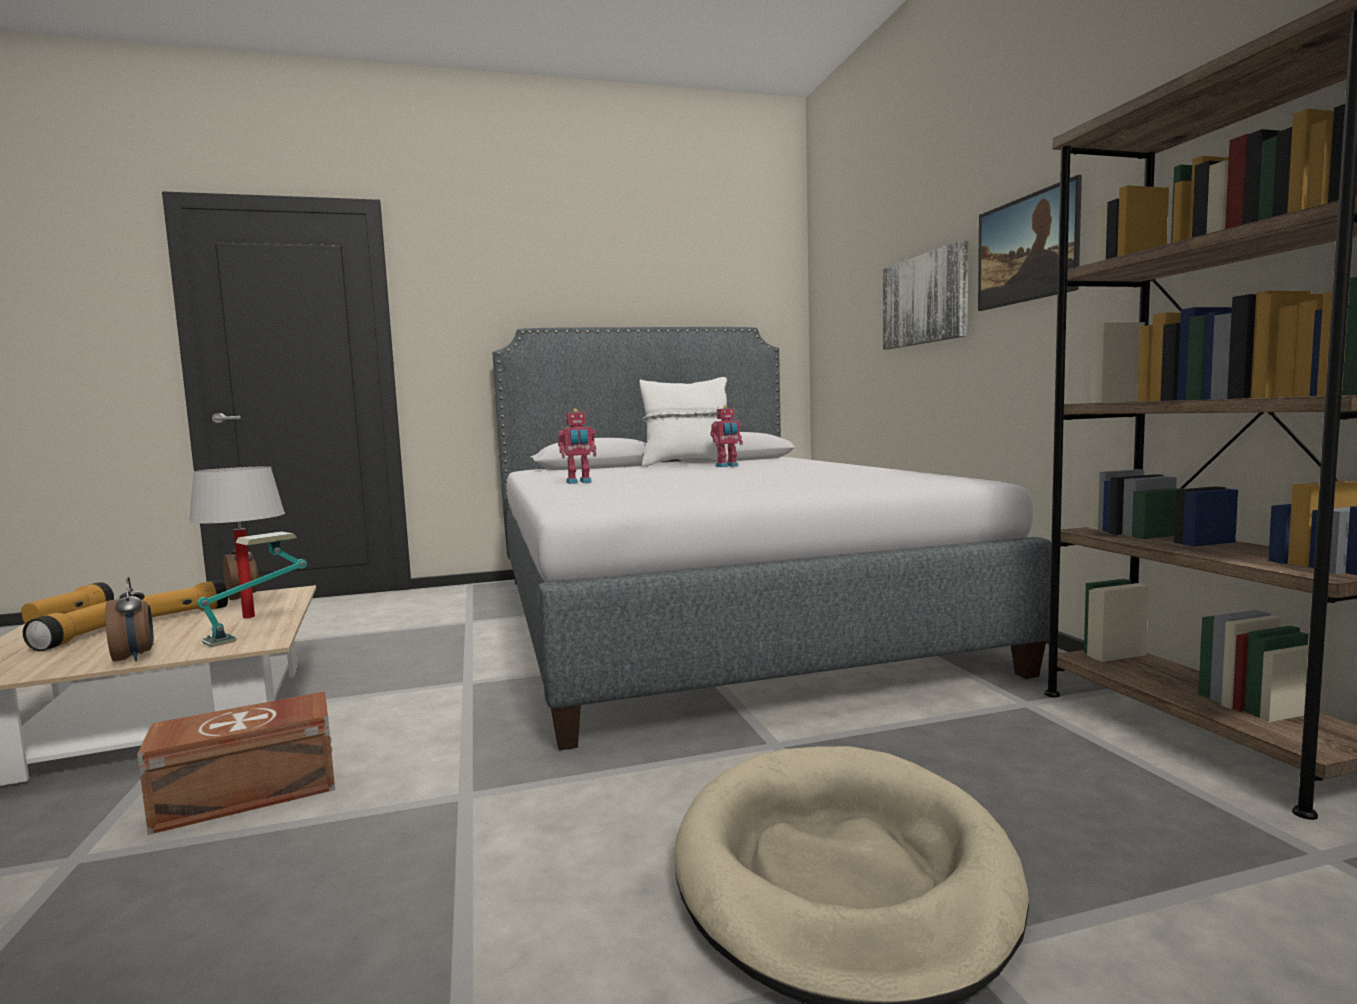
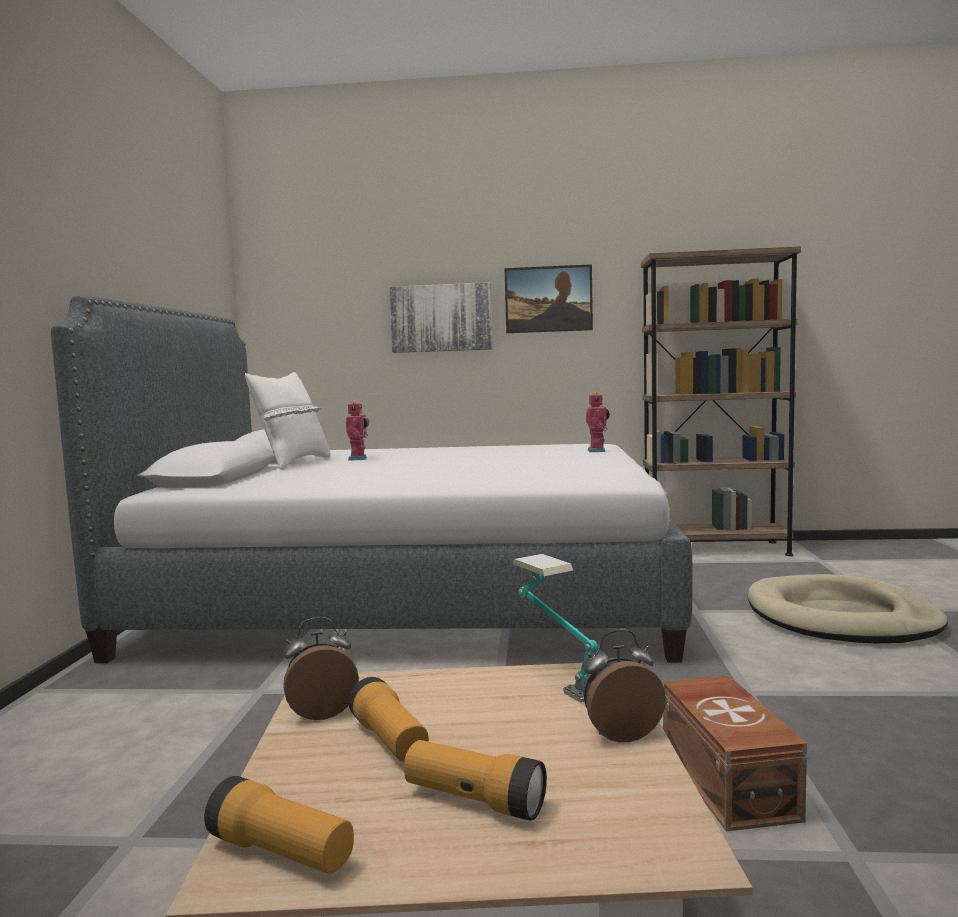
camera: 70 degrees left, 0 degrees up
(248, 617) = (461, 694): white table lamp -> none
(579, 482) = (424, 479): toy robot -> toy robot (598, 451)

